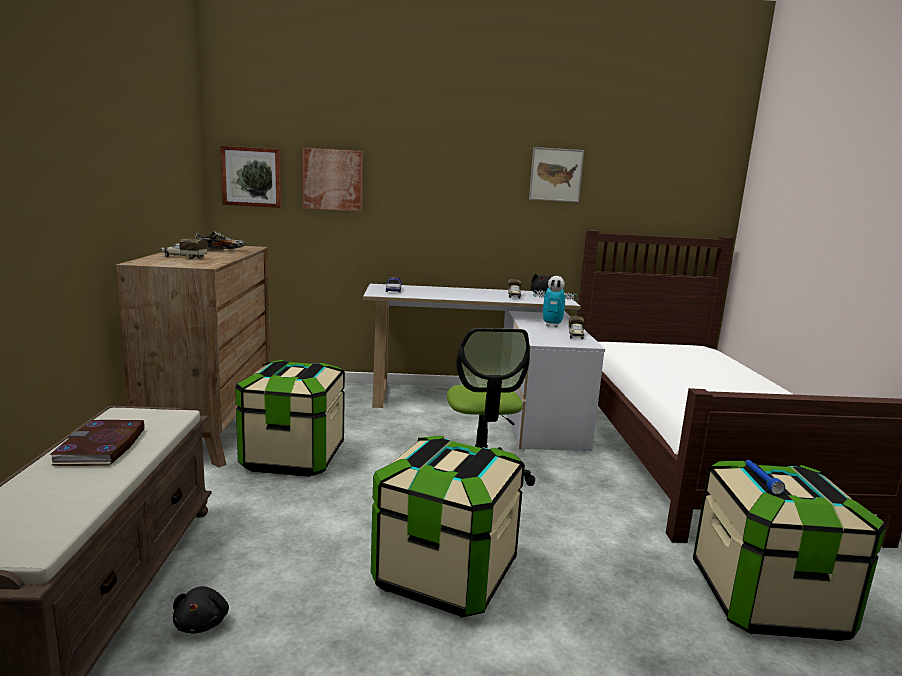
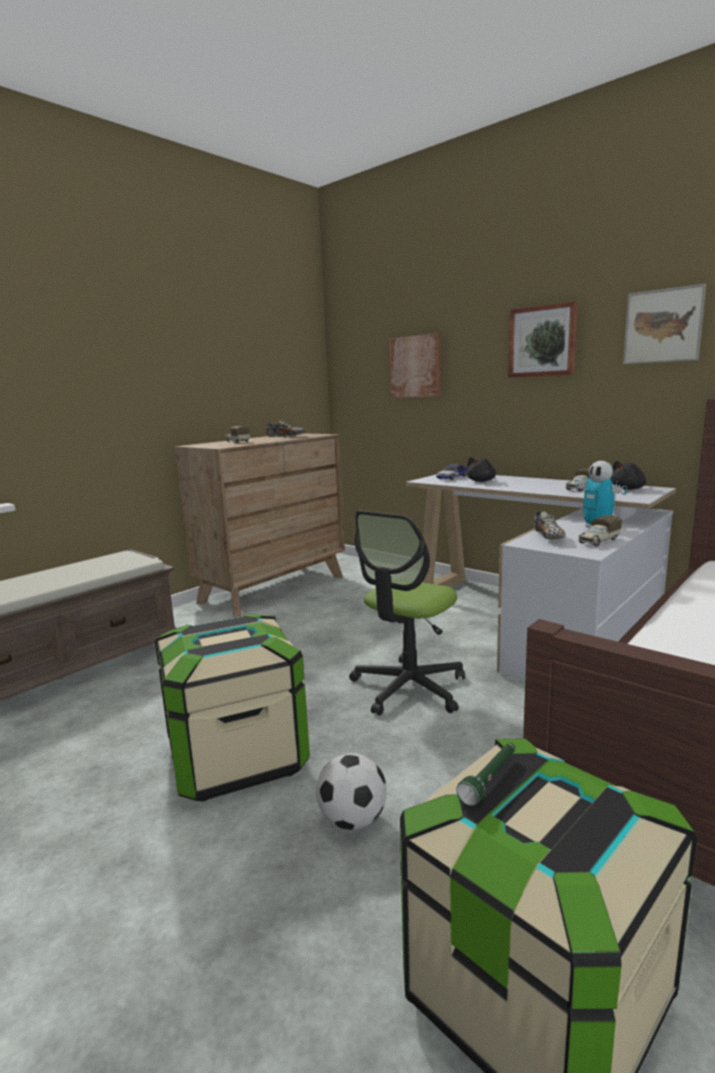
camera: 45 degrees right, 0 degrees up
(101, 447) = (69, 572): book -> none
(202, 623) = (65, 716): black plush toy -> black plush toy (482, 481)
(252, 177) = (356, 372): picture -> picture (542, 341)
(293, 458) = (289, 624): storage box -> none
(544, 336) = (548, 537): none -> shoe
(584, 573) = (353, 820): none -> football
(760, 480) = (490, 779): blue flashlight -> green flashlight

